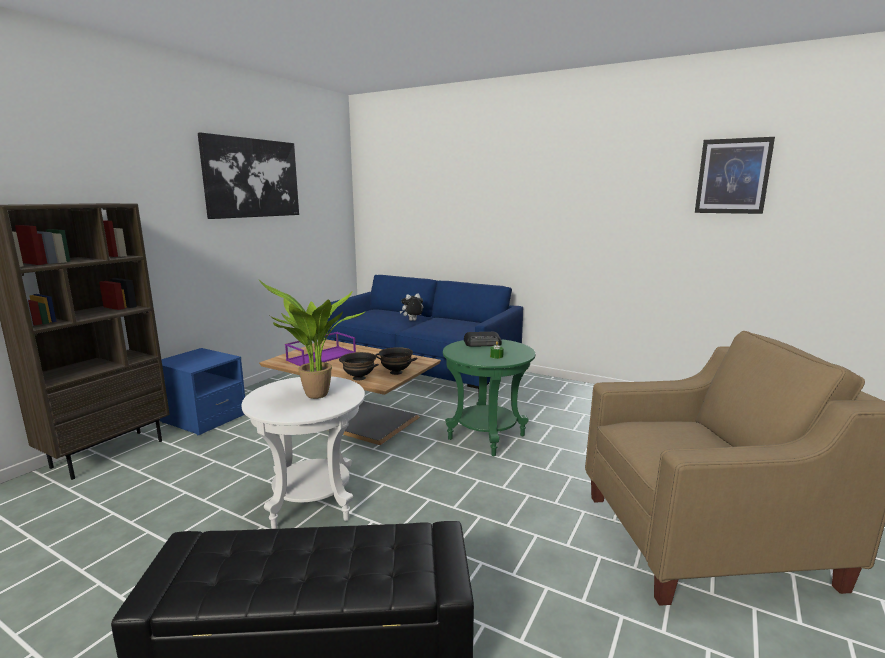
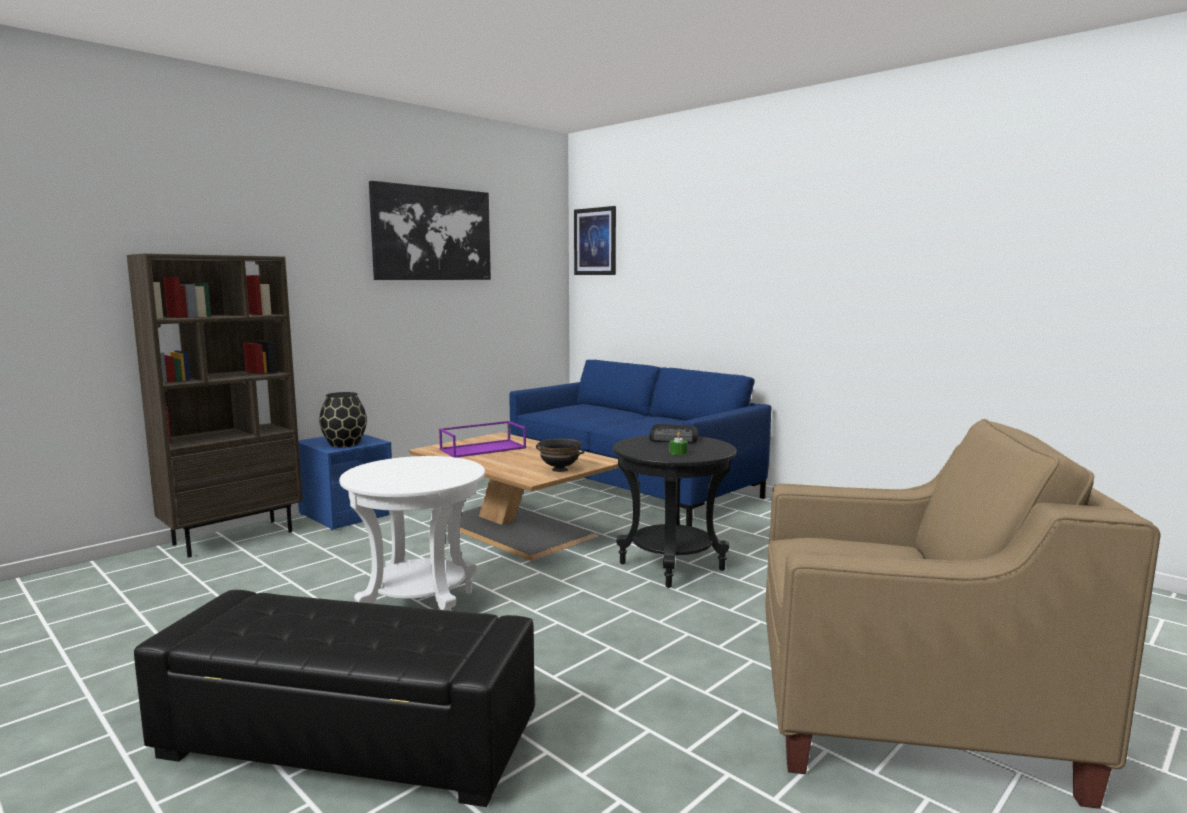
camera: 15 degrees right, 5 degrees down
(201, 362) = (345, 444): none -> black vase
(315, 397) = (424, 474): potted plant -> none
(358, 378) = (510, 472): black bowl -> none
(412, 321) = (620, 418): plush toy -> none
(486, 437) = (671, 567): green side table -> black side table
(732, 176) = (1061, 216): picture -> picture (595, 241)

